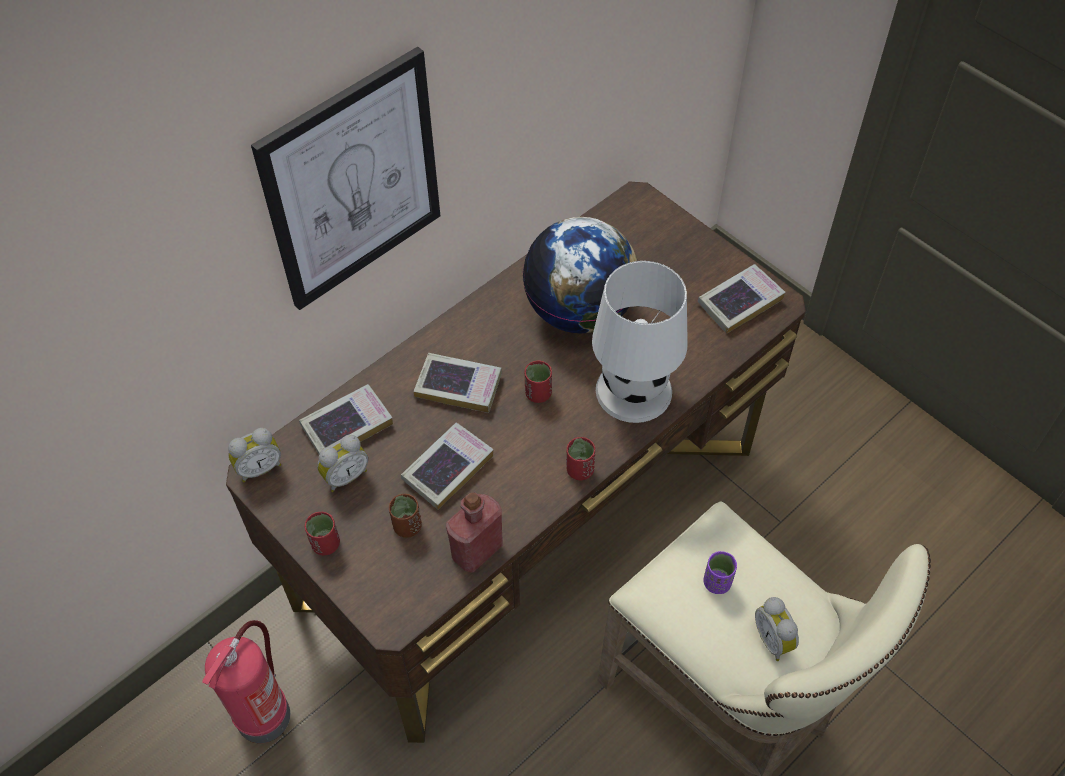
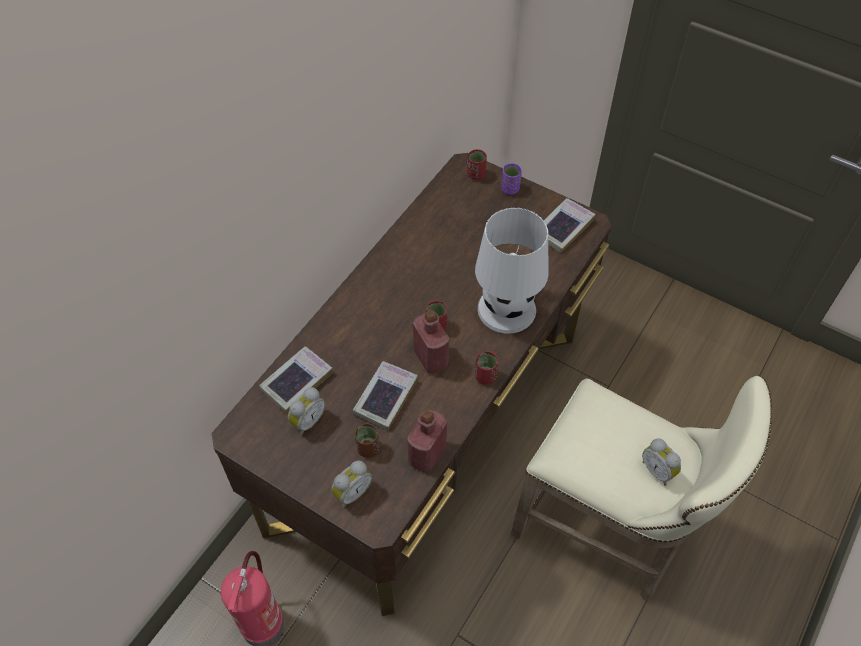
camera: 15 degrees left, 0 degrees up
(259, 468) = (237, 429): alarm clock -> alarm clock (351, 492)
(325, 544) = (308, 477): red cup -> red cup (476, 175)
(352, 181) = (279, 188): picture -> none
(458, 386) = (374, 333): book -> none
(518, 432) = (431, 358): none -> red bottle
(580, 311) = (448, 258): globe -> none
(717, 582) = (605, 438): purple cup -> purple cup (510, 189)

